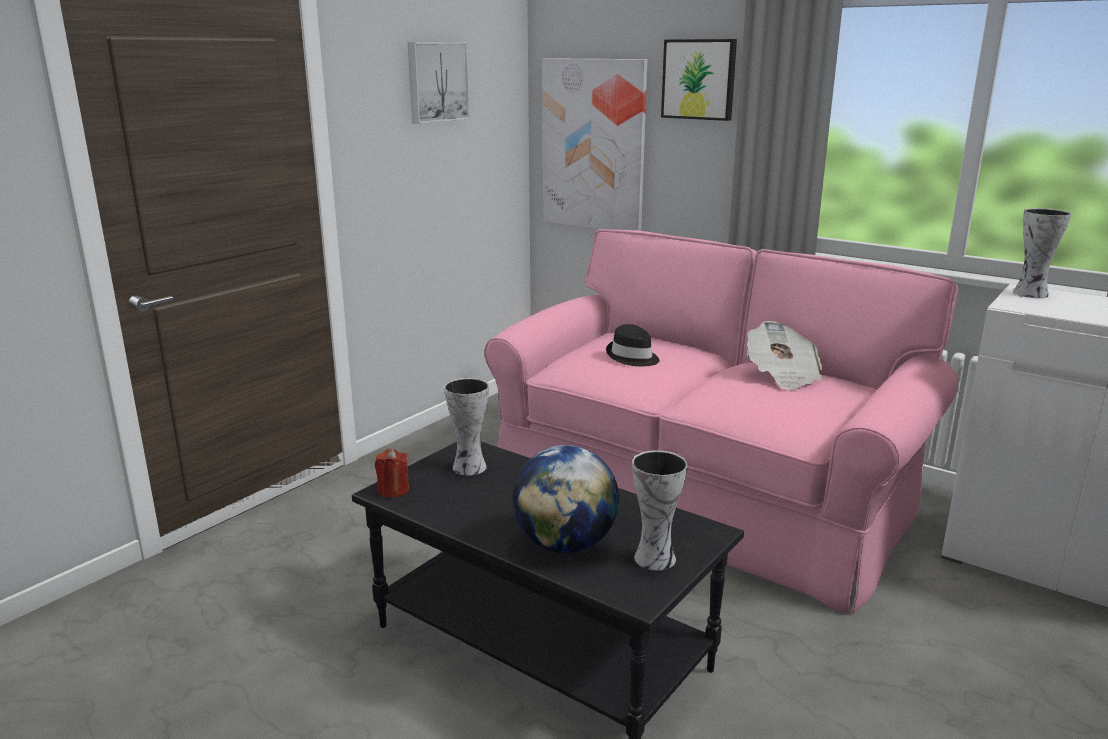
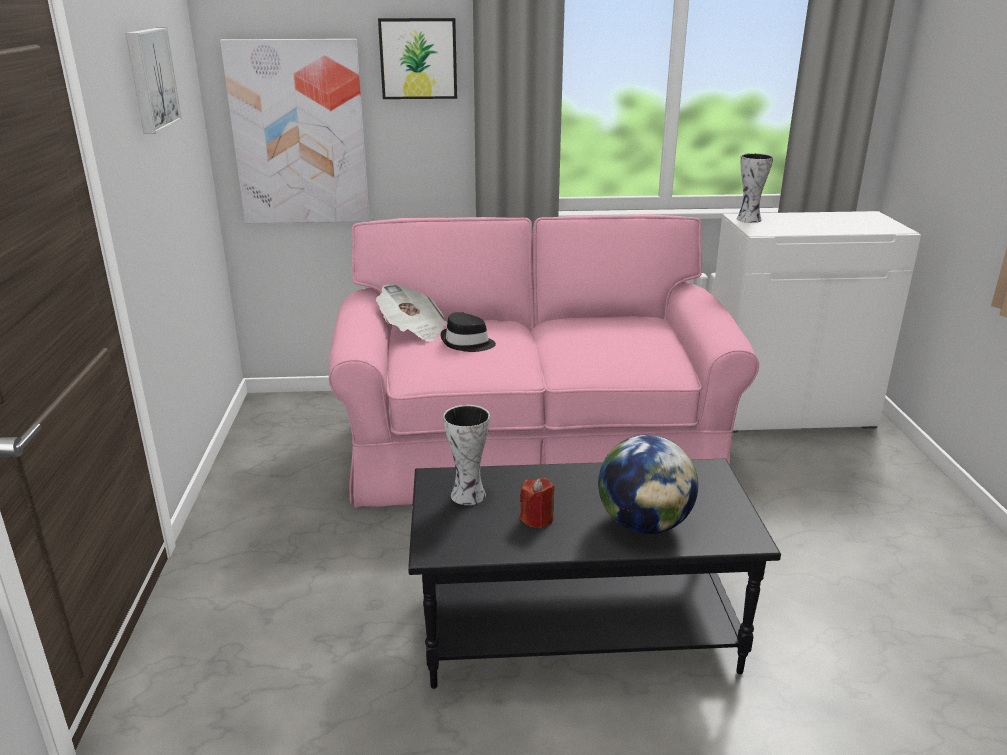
camera: 40 degrees left, 5 degrees up
(393, 490) = (440, 545): red candle -> red candle (537, 519)
(655, 557) = (711, 504): vase -> none
(782, 375) = (596, 325): newspaper -> newspaper (413, 330)

